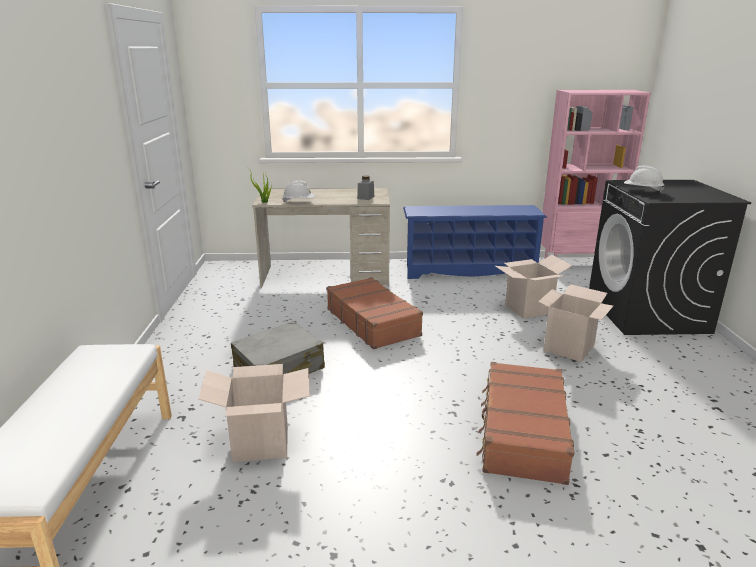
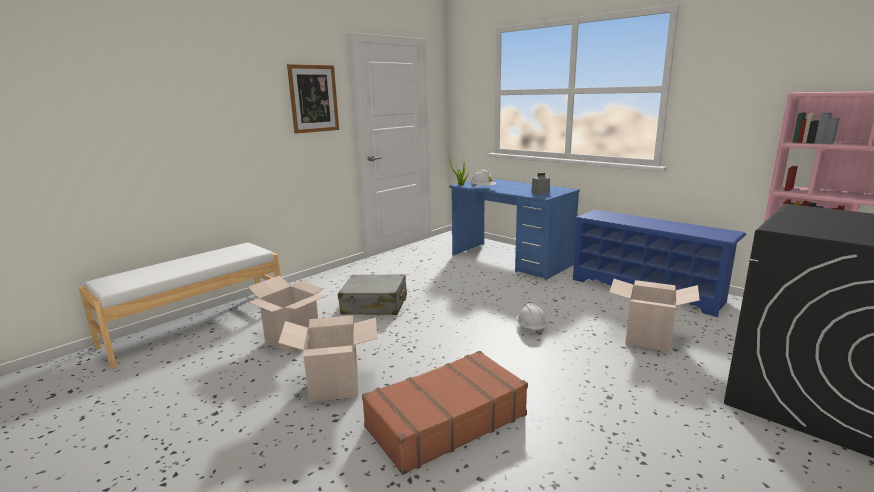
camera: 45 degrees right, 5 degrees down
(95, 107) = (313, 98): none -> picture
(326, 276) = (510, 260): beige desk -> blue desk
(373, 322) = (485, 300): brown suitcase -> none
(569, 348) = (625, 386): cardboard box -> cardboard box (334, 386)
(642, 191) = (795, 218): white hard hat -> white hard hat (530, 328)

